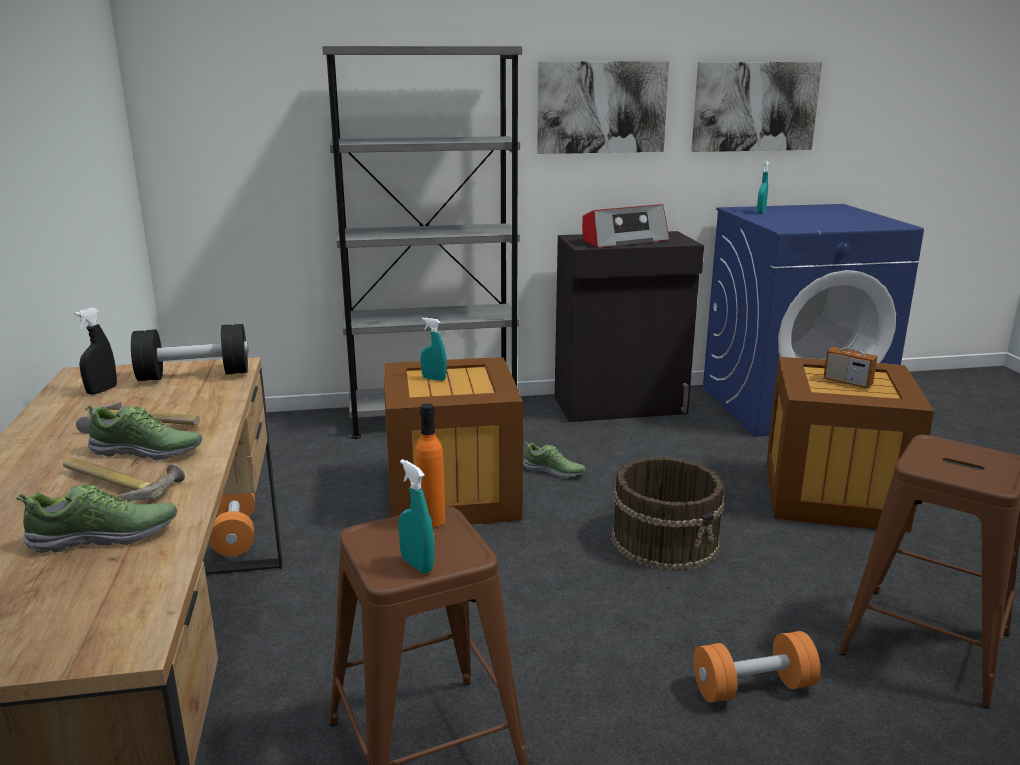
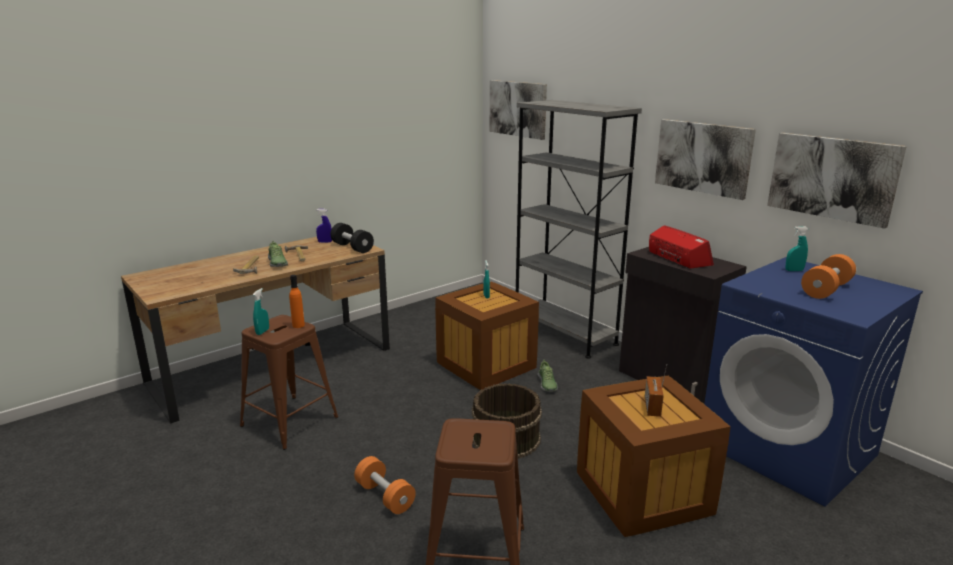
camera: 60 degrees right, 0 degrees up
(102, 390) = (325, 242): black spray bottle -> blue spray bottle
(105, 537) = (214, 277): shoe -> none
(230, 71) = (518, 109): none -> picture
(235, 534) = (400, 332): orange dumbbell -> orange dumbbell (826, 289)
(623, 240) = (678, 258): radio -> radio turned 150 degrees counterclockwise

